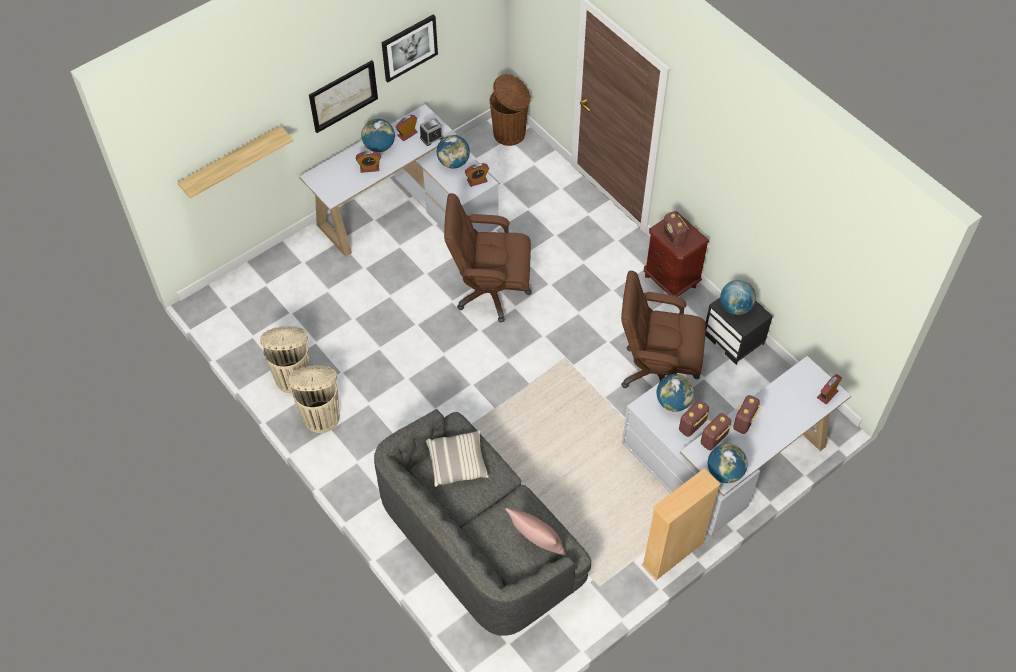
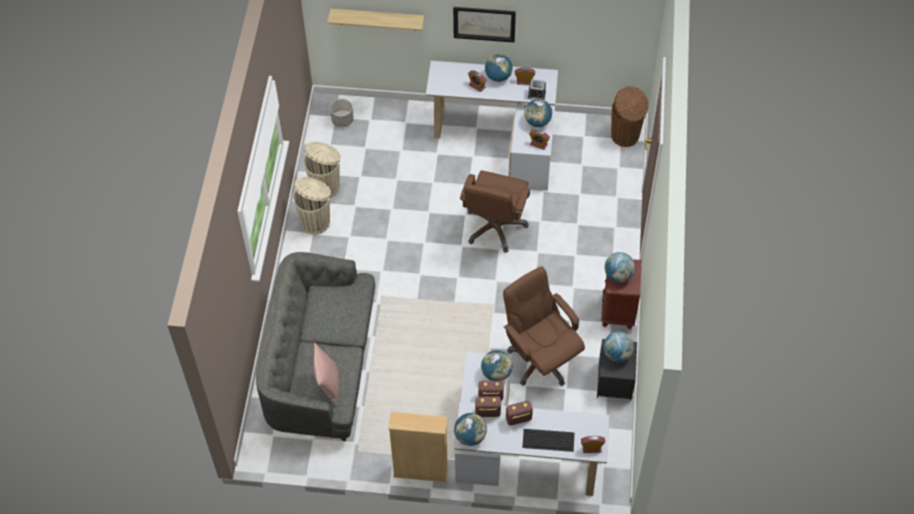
camera: 45 degrees right, 0 degrees up
(240, 305) = (342, 120): none -> grey planter
(409, 47) = (552, 20): picture -> none
(457, 463) = (337, 303): pillow -> none
(490, 292) = (495, 227): brown office chair -> brown office chair turned 120 degrees counterclockwise
(673, 238) = (618, 275): radio -> globe
(787, 419) = (547, 440): none -> keyboard

